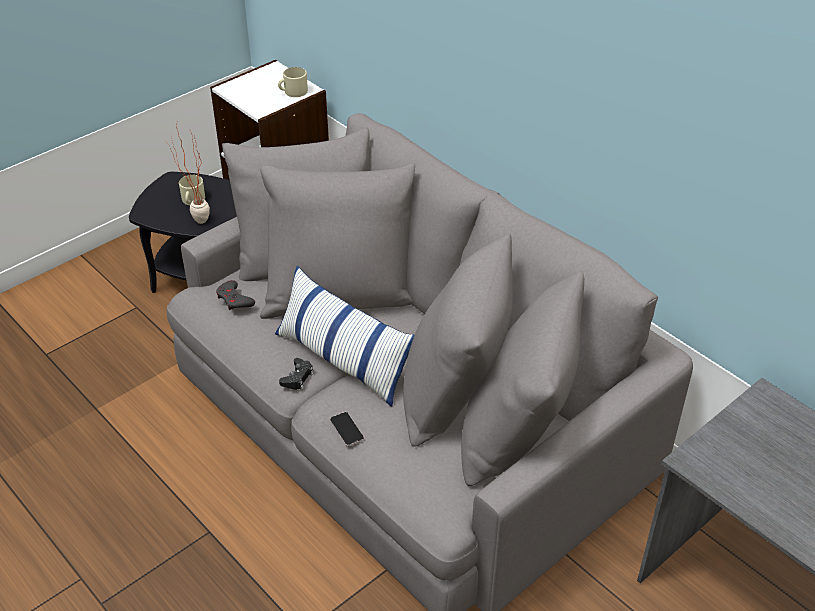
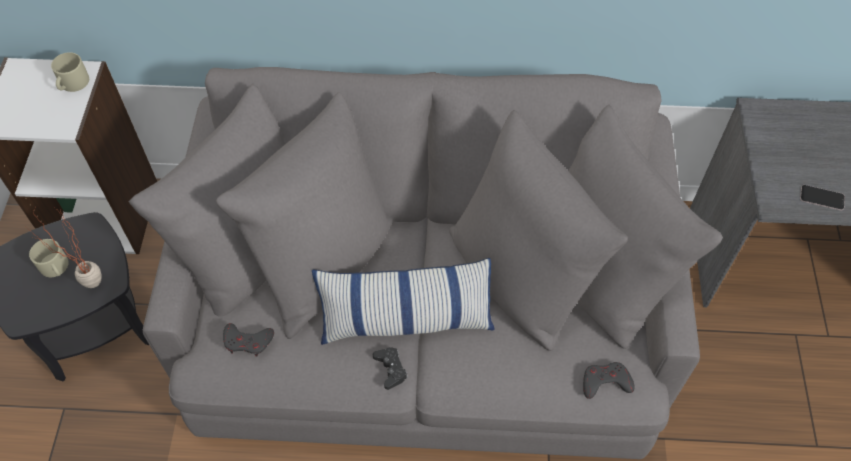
camera: 45 degrees left, 15 degrees up
(346, 429) = (485, 381): phone -> phone (822, 198)
(426, 494) = (605, 382): none -> grey game controller

